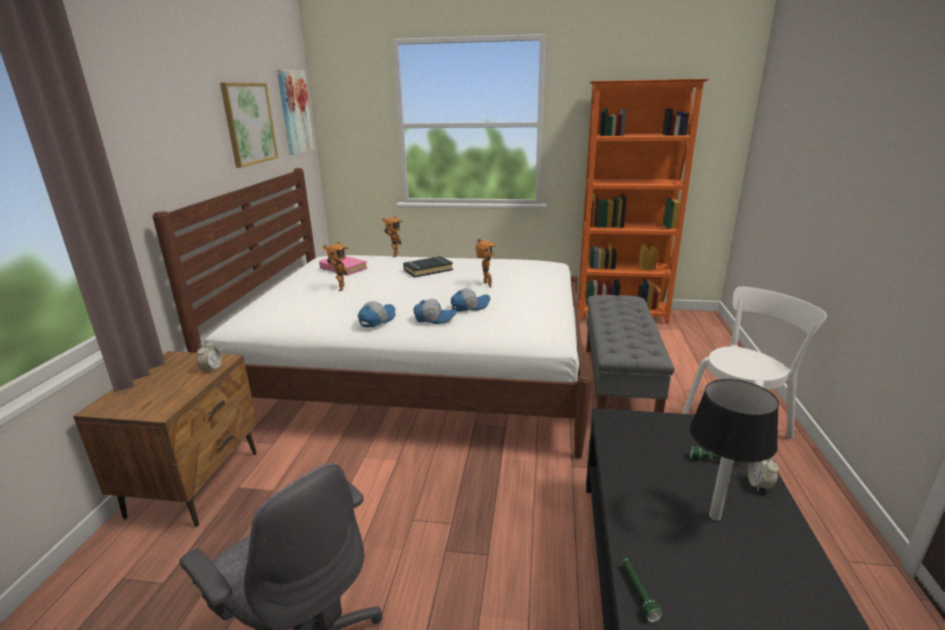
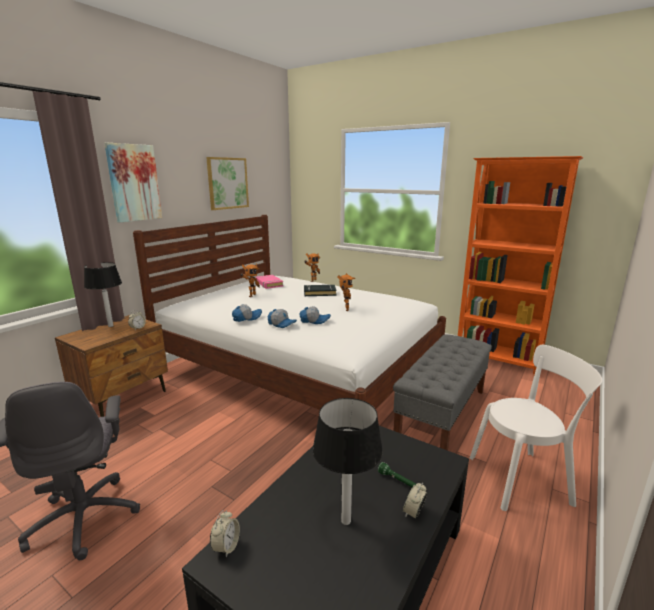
camera: 25 degrees right, 5 degrees down
(157, 375) = (111, 326): none -> table lamp
(294, 112) = (272, 178): picture -> picture (134, 183)
(638, 592) = (226, 547): green flashlight -> alarm clock

